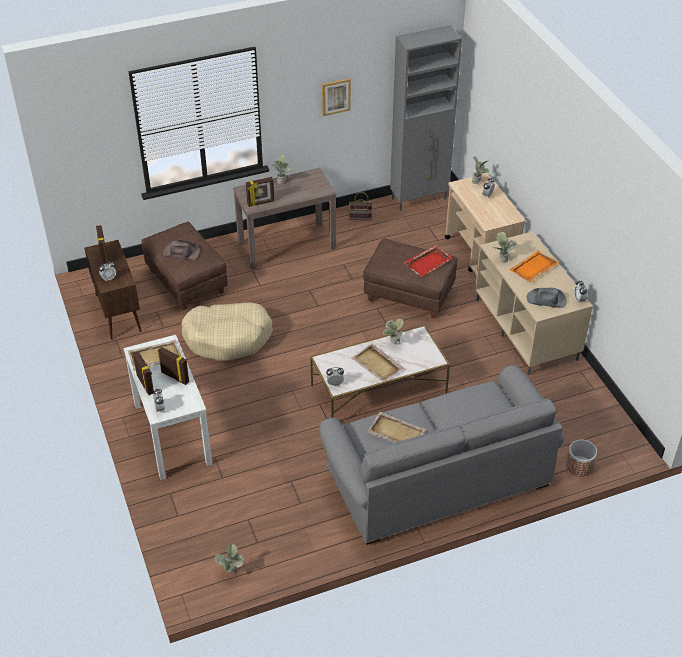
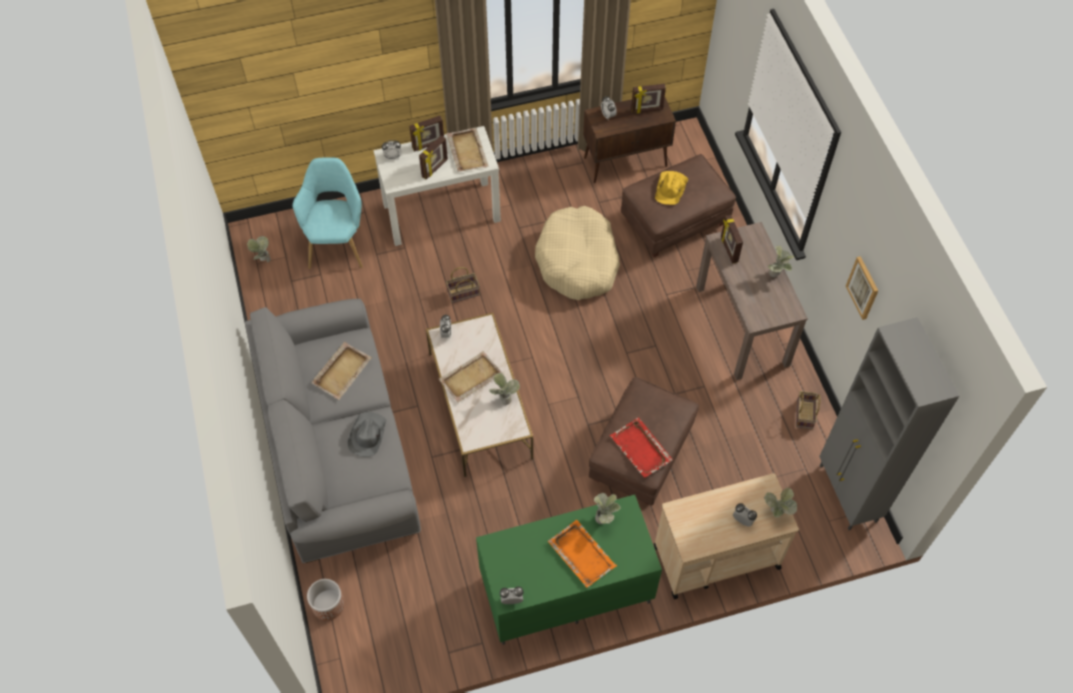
camera: 95 degrees right, 15 degrees up
(181, 252) = (671, 188): brown hat -> yellow hat
(209, 510) = (337, 243): none -> turquoise armchair
(264, 409) = (464, 292): none -> basket
(527, 330) = (565, 591): beige tv stand -> green tv stand
(546, 300) = (514, 558): grey hat -> grey hat (367, 435)

